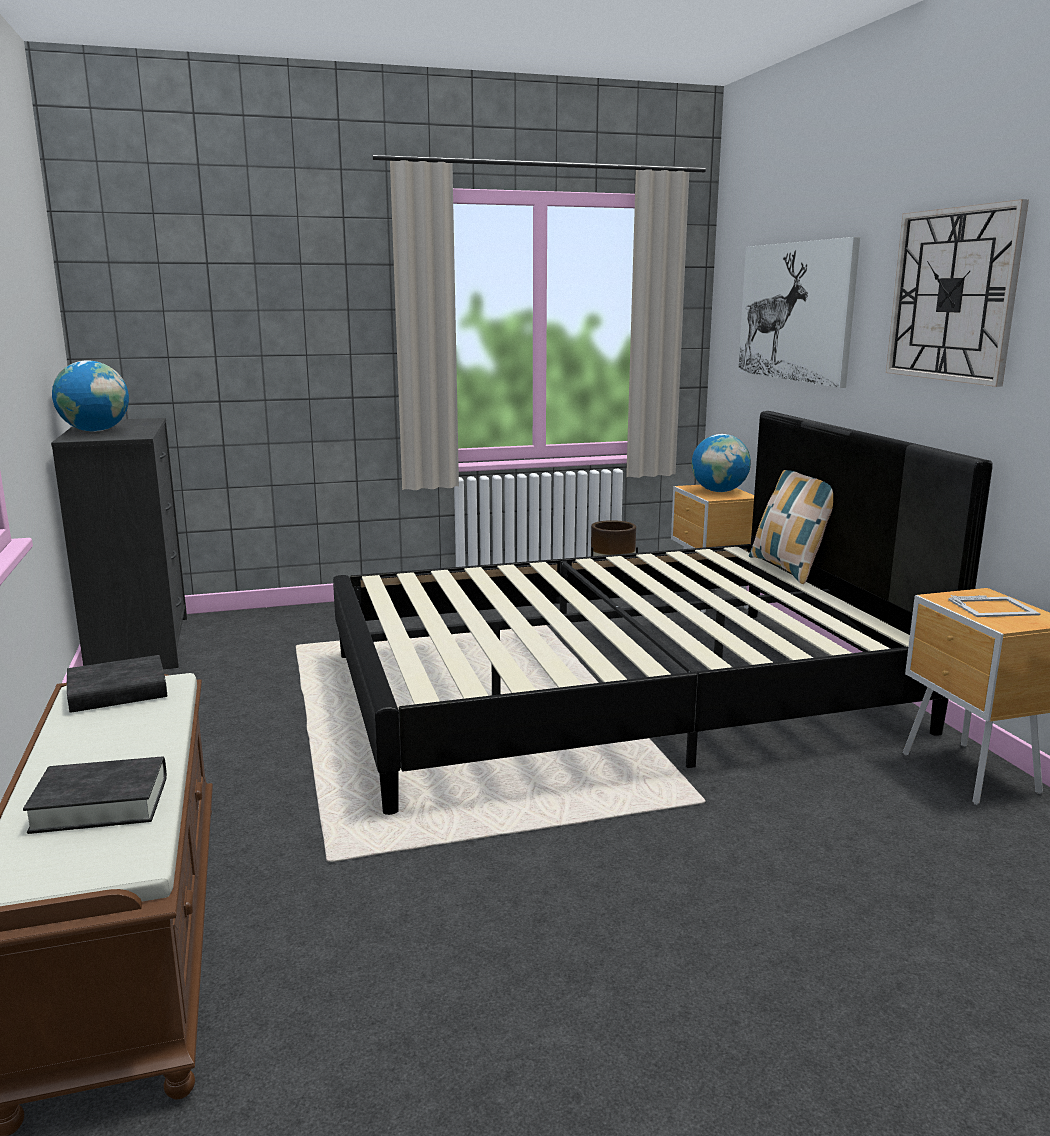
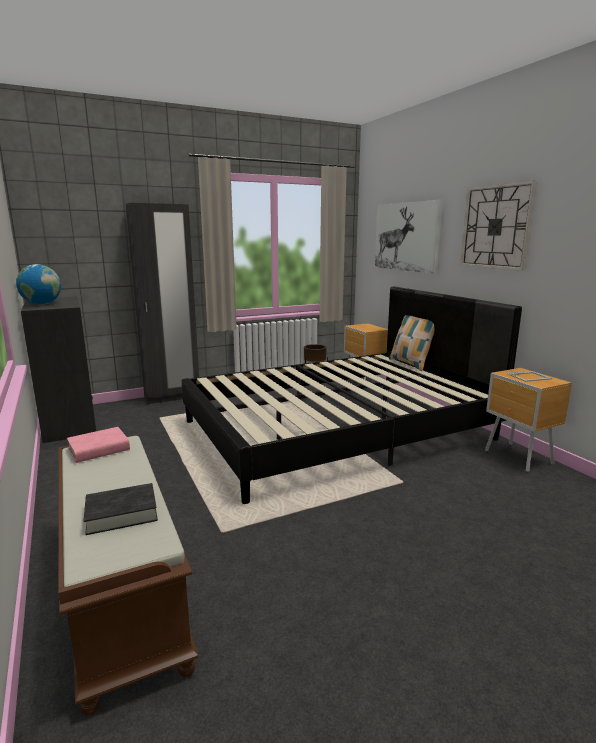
camera: 10 degrees left, 0 degrees up
(118, 693) = (99, 449): black book -> pink book
(333, 609) = (172, 397): none -> black wardrobe
(719, 491) = (368, 327): globe -> none

